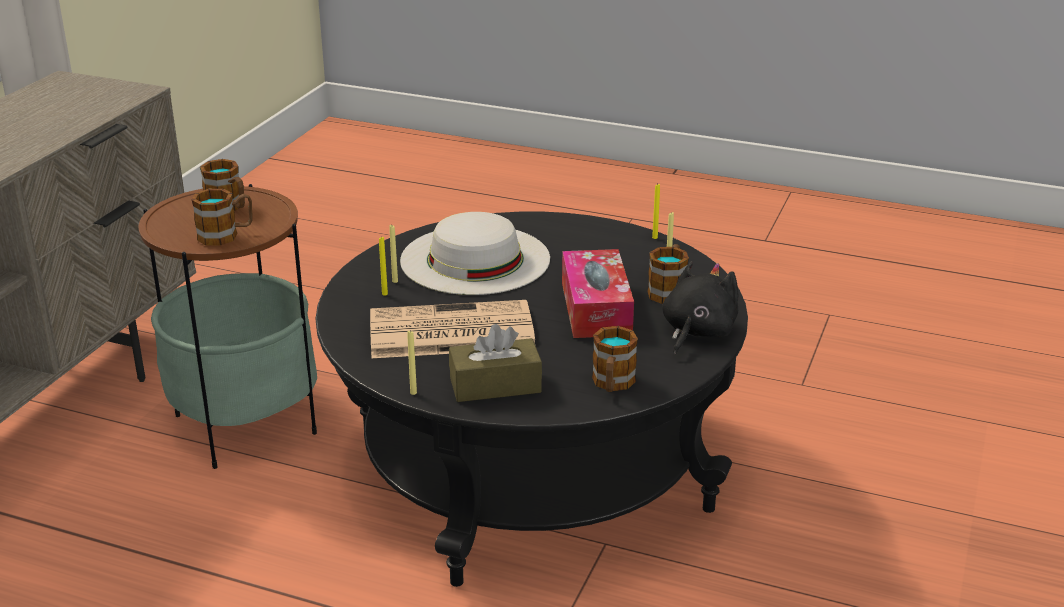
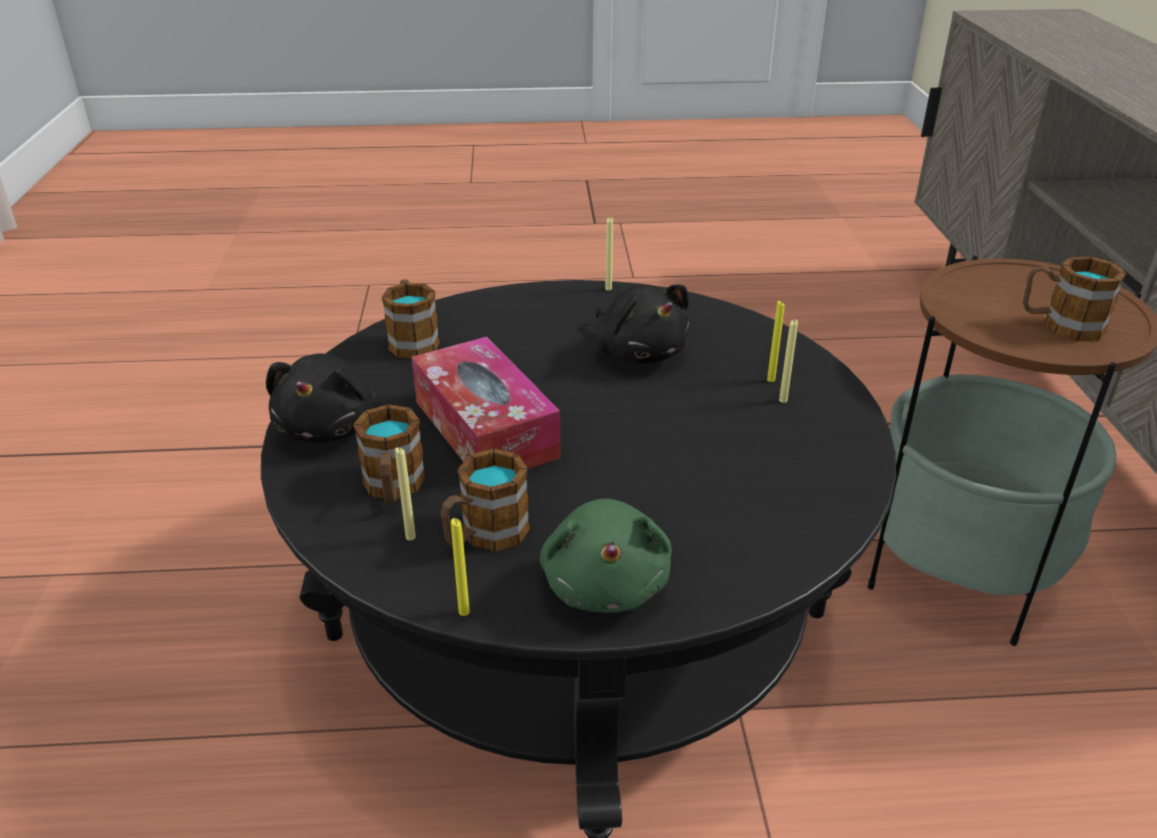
camera: 155 degrees right, 5 degrees up
(226, 235) = (977, 286): mug -> mug (484, 536)
(449, 332) = (639, 352): newspaper -> black plush toy
(475, 259) = (722, 467): white hat -> none
(495, 385) = (535, 312): brown tissue box -> none
(582, 232) = (606, 583): none -> green plush toy

